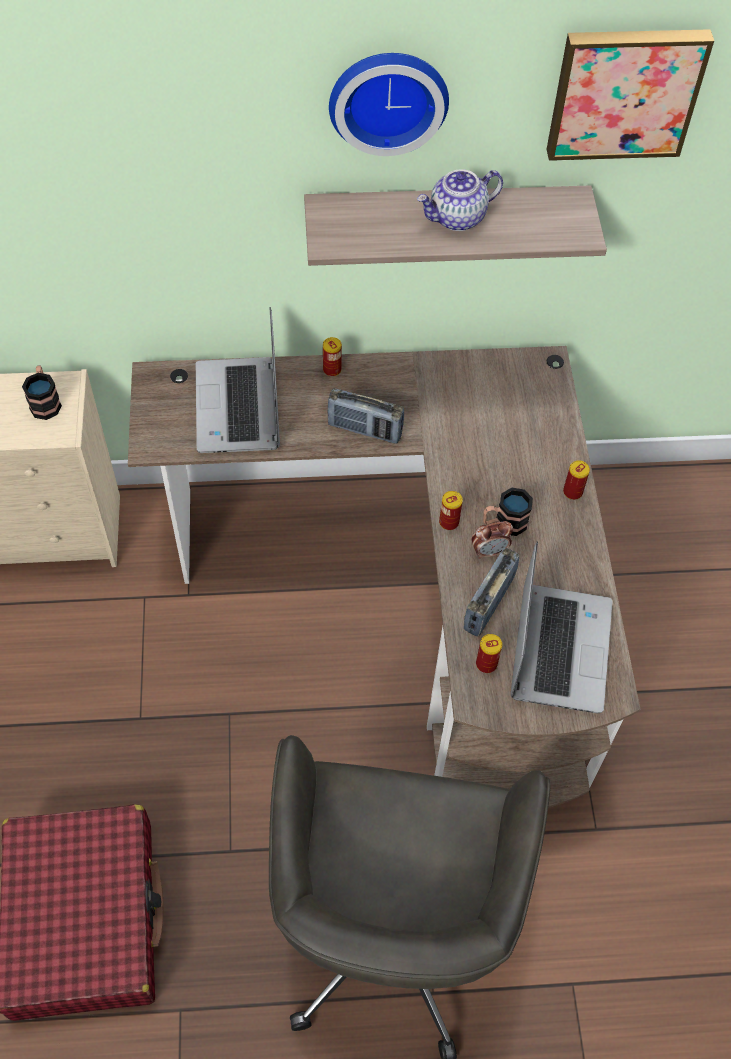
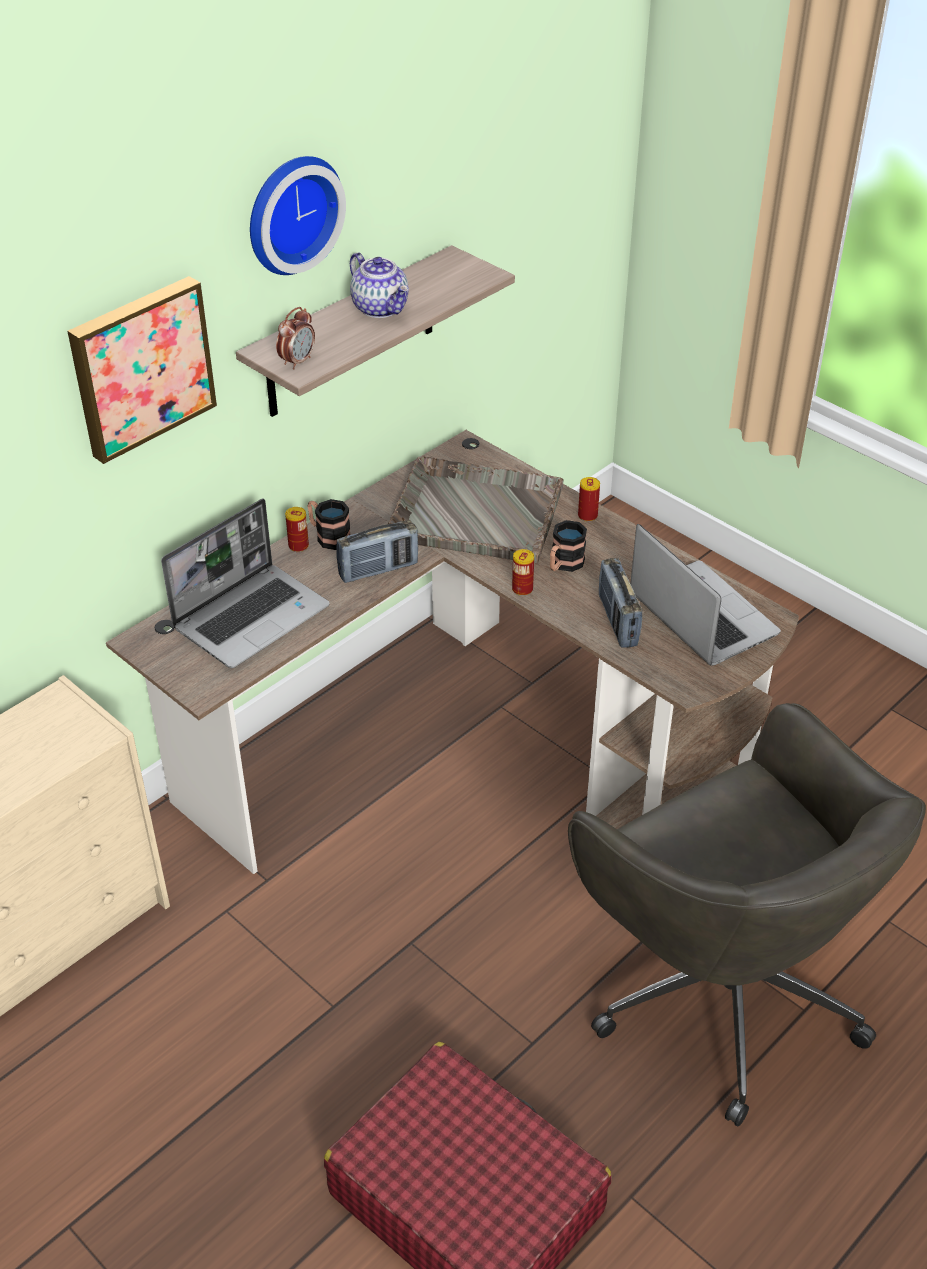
camera: 40 degrees left, 15 degrees down
(45, 401) = (52, 722): mug -> mug (328, 536)
(239, 408) = (252, 616): laptop -> laptop turned 90 degrees counterclockwise
(457, 218) = (381, 308): teapot -> teapot turned 60 degrees counterclockwise
(486, 664) = (664, 659): can -> none
(488, 427) = (474, 512): none -> grey tray
(489, 551) = (576, 588): alarm clock -> alarm clock (297, 361)
(624, 92) = (458, 138): picture -> picture (140, 366)

